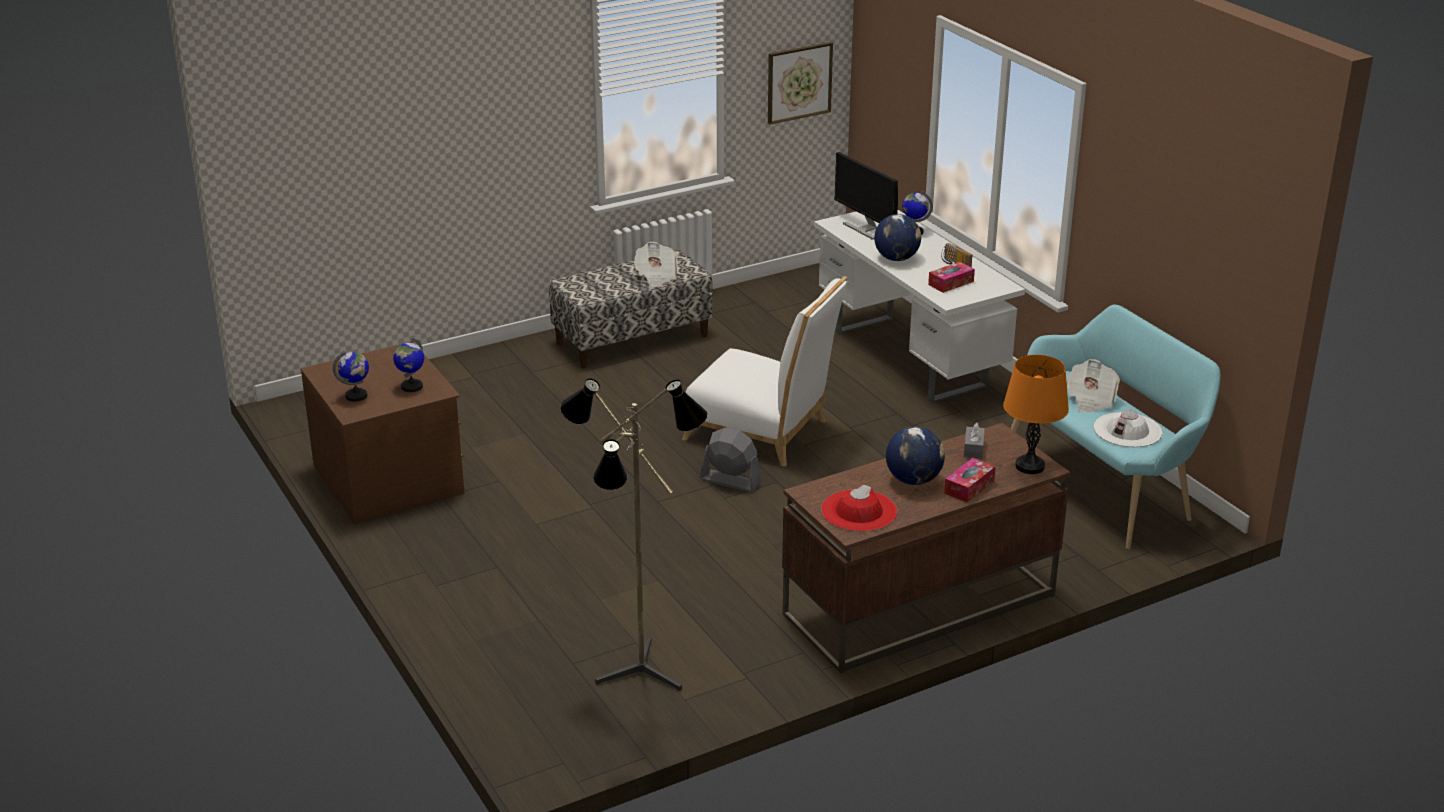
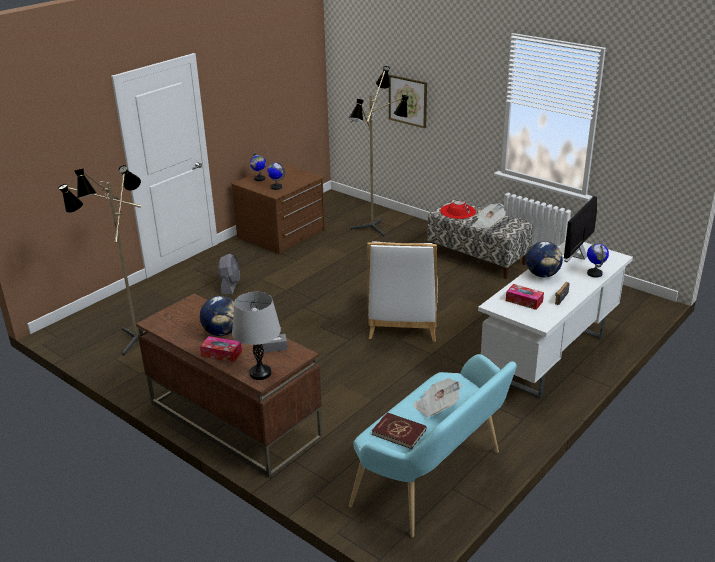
camera: 70 degrees right, 0 degrees up
(462, 392) = (376, 229): none -> floor lamp
(730, 481) = (339, 324): grey fan -> grey fan (230, 286)
(799, 82) = (654, 151): picture -> picture (408, 101)
(859, 511) = (176, 320): red hat -> red hat (458, 211)
(1030, 466) = (260, 373): orange table lamp -> grey table lamp
(1127, 430) = (399, 432): white hat -> red book

